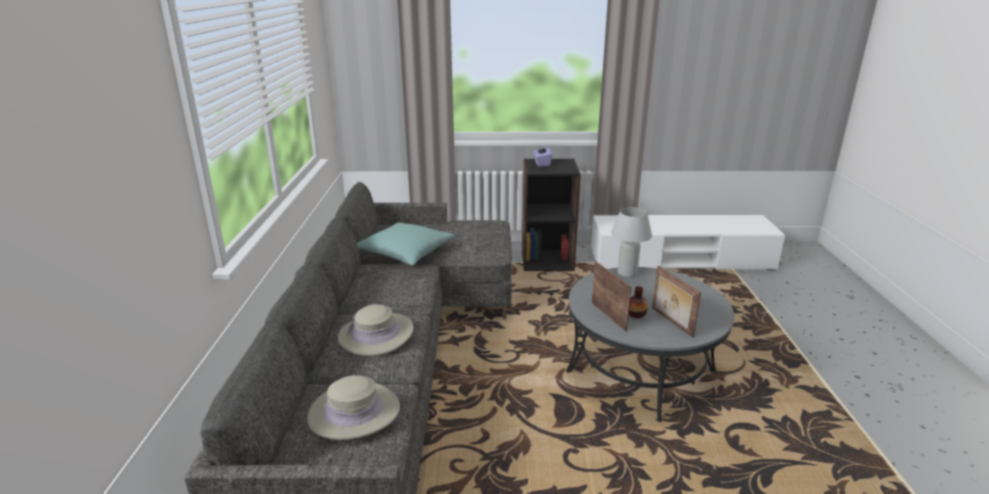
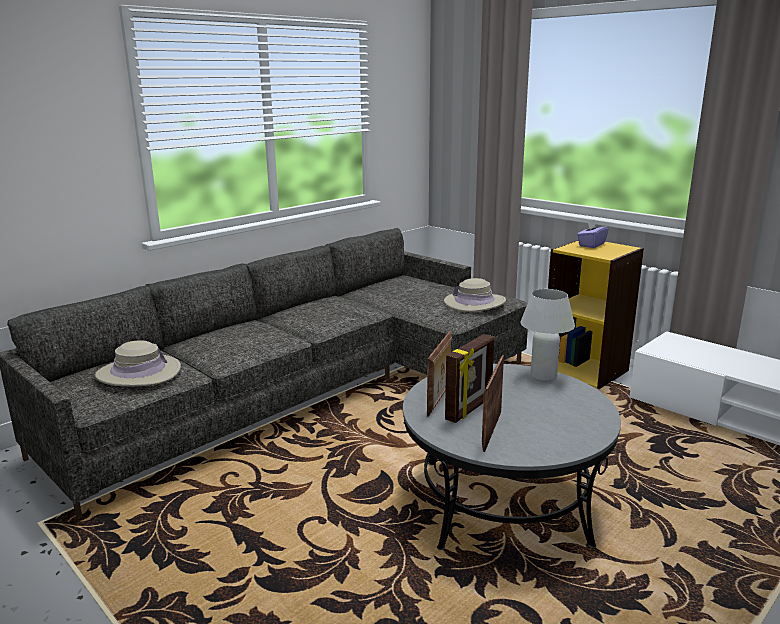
camera: 45 degrees right, 5 degrees down
(376, 335) = (244, 338): beige hat -> beige hat (474, 303)
(405, 253) = (381, 298): turquoise pillow -> none
(547, 260) = (585, 370): black bookcase -> yellow bookcase
(636, 314) = (470, 409): vase -> picture frame

